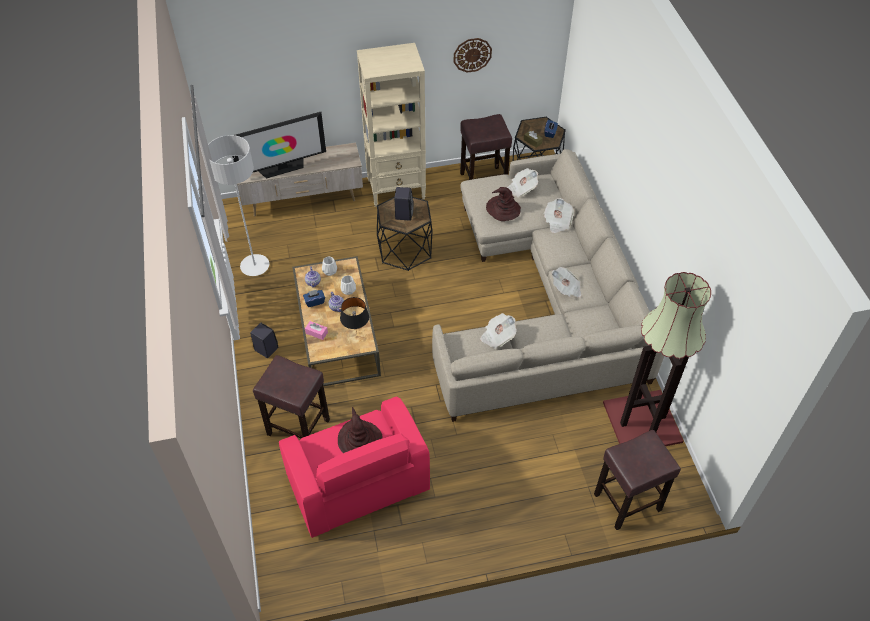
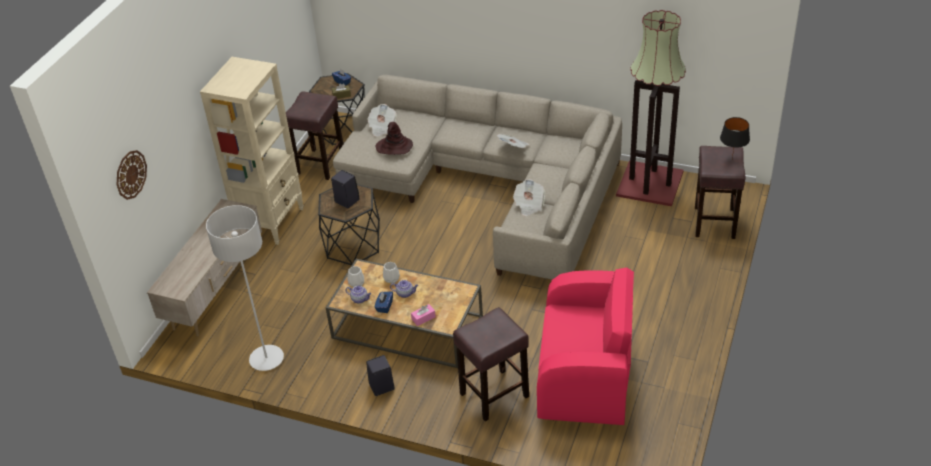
camera: 55 degrees left, 10 degrees down
(282, 167) = (199, 260): television -> none
(356, 333) = (447, 291): black table lamp -> black table lamp (731, 159)
(359, 439) = (570, 328): brown hat -> none
(472, 54) = (263, 46): wall clock -> wall clock (131, 174)
(557, 222) = (438, 124): newspaper -> none

